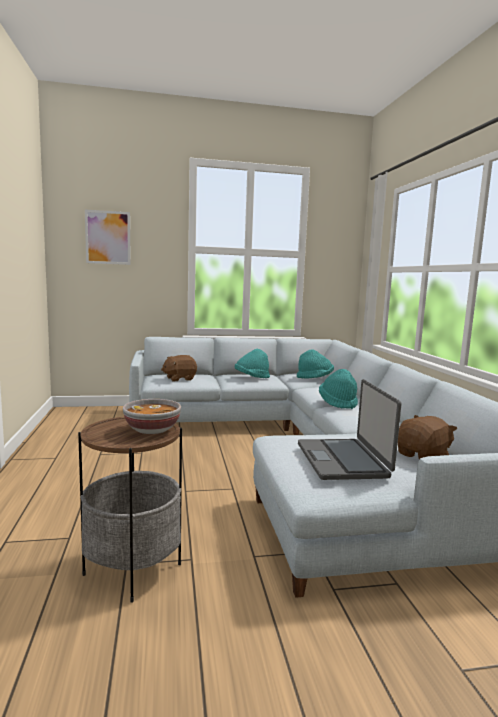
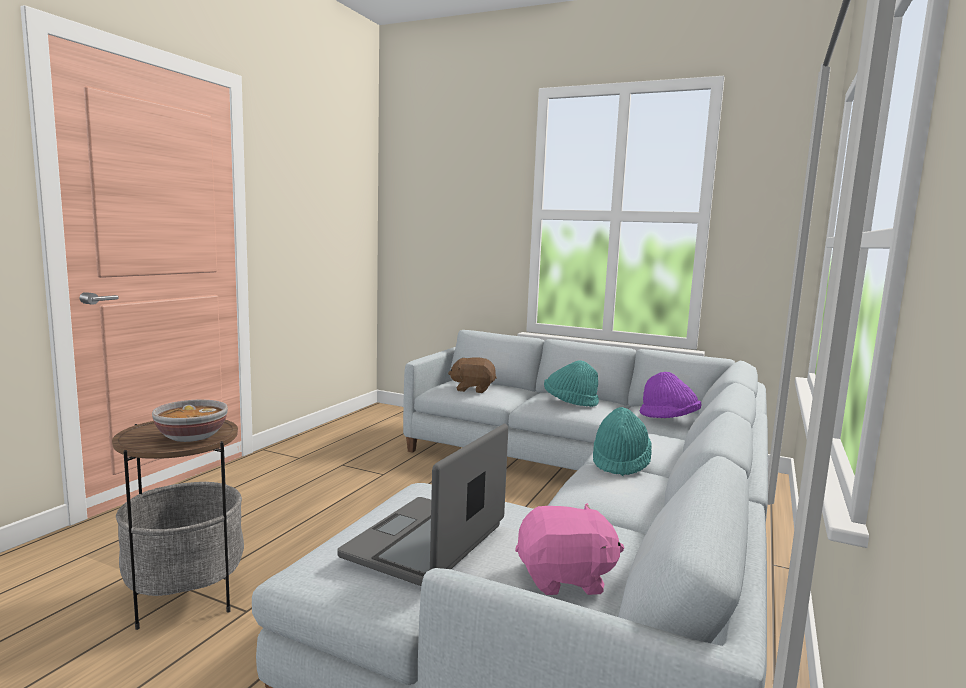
camera: 35 degrees right, 0 degrees up
(108, 237) = (439, 202): picture -> none
(315, 378) = (669, 419): turquoise hat -> purple hat
(423, 456) = (565, 578): brown plush toy -> pink plush toy

